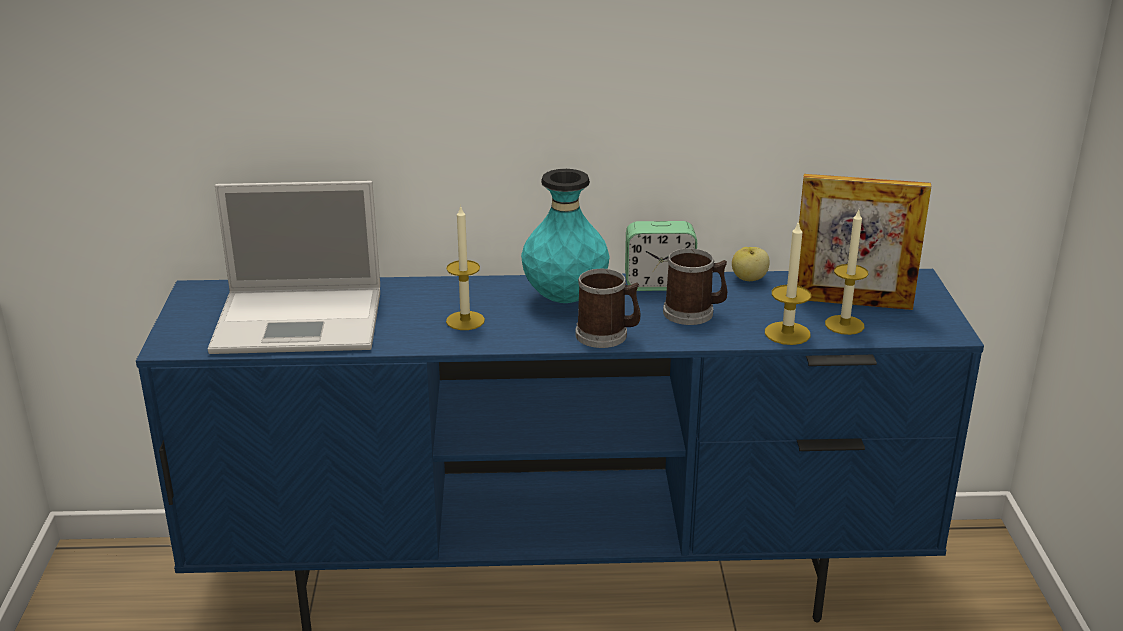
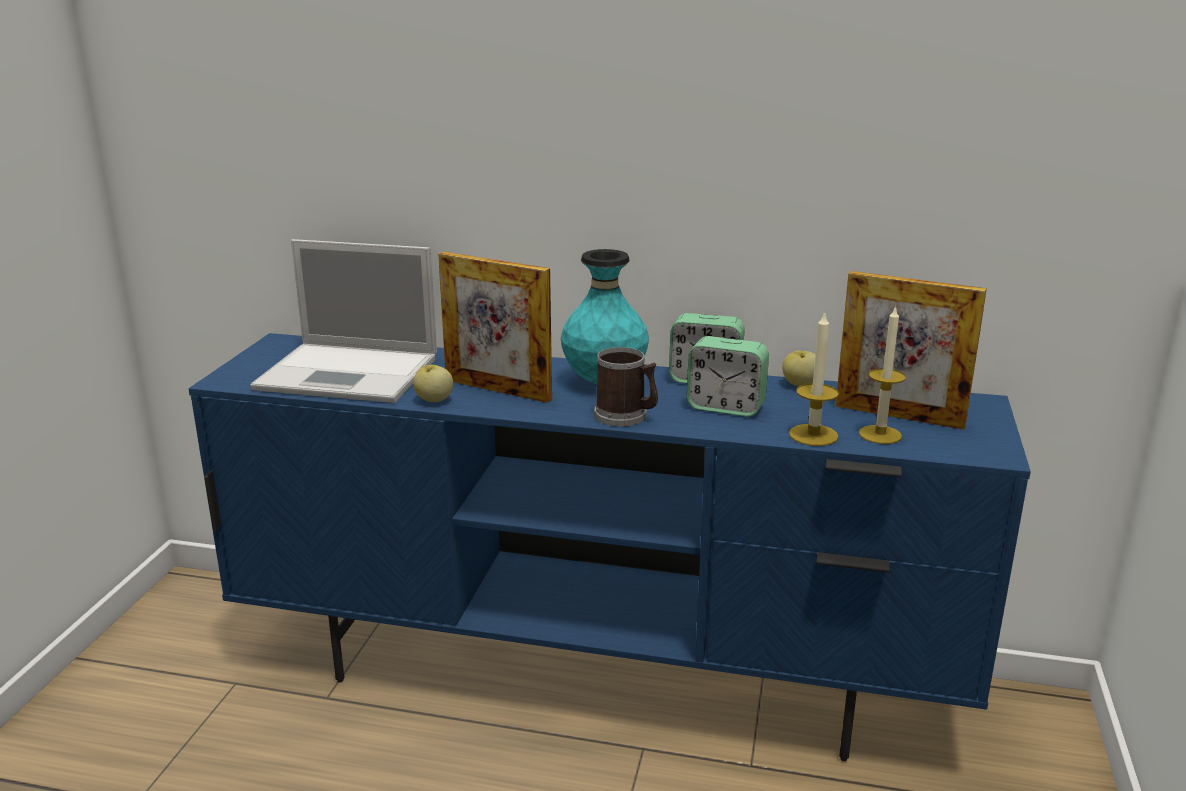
camera: 15 degrees right, 5 degrees down
(408, 341) = (434, 400): none -> apple
(465, 320) = (497, 389): candle -> picture frame
(694, 313) = (726, 407): mug -> alarm clock

